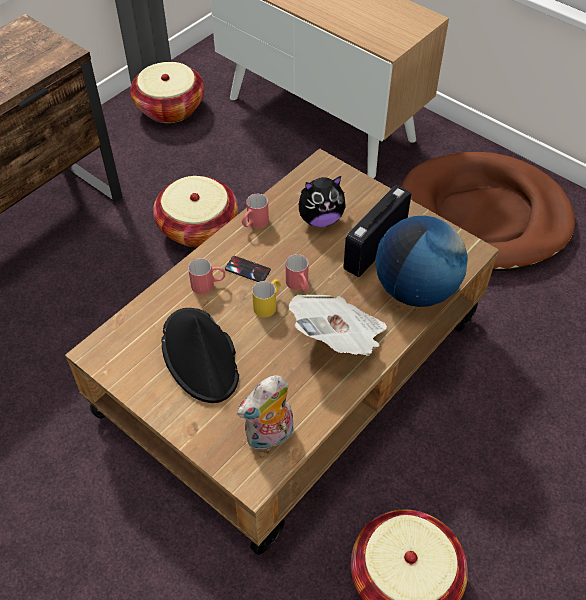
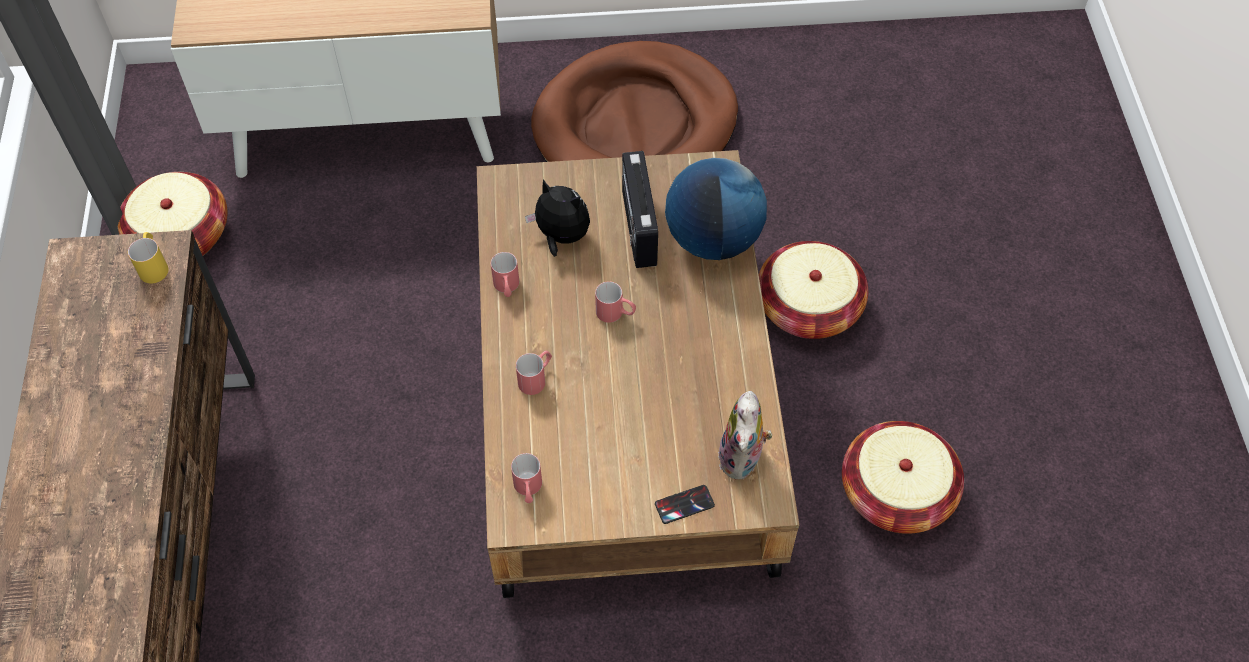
camera: 45 degrees left, 5 degrees up
(125, 342) = (528, 490): none -> red mug
(198, 227) = (376, 343): basket -> basket (808, 307)
(200, 356) = (607, 444): black hat -> none
(247, 269) = (554, 335): phone -> phone (684, 504)
(268, 304) = (609, 351): yellow mug -> yellow mug (154, 265)
(320, 219) = (561, 237): plush toy -> plush toy turned 90 degrees counterclockwise
(339, 338) = (701, 332): newspaper -> none

